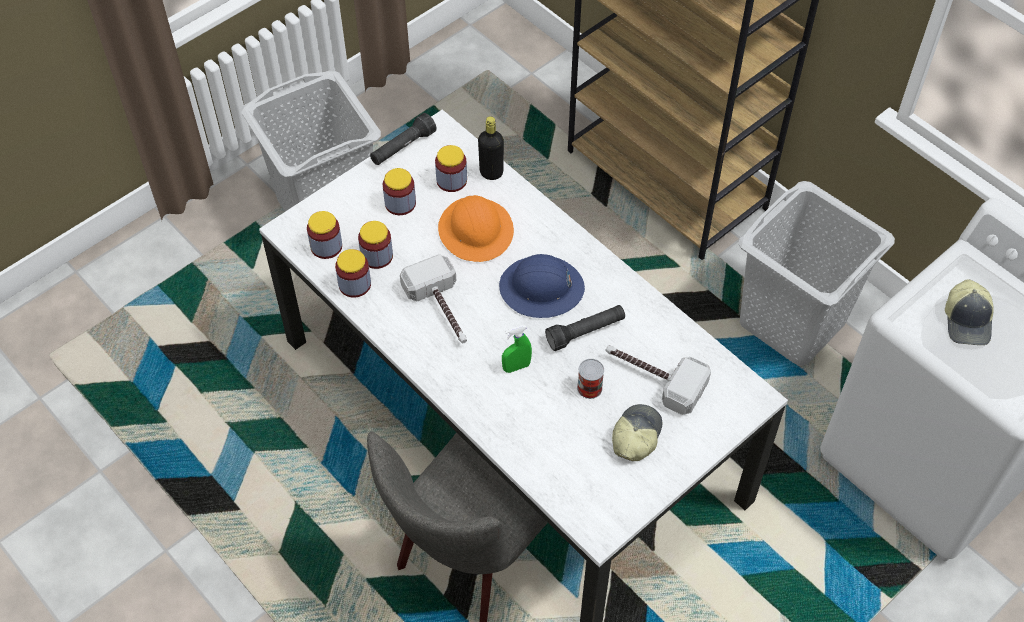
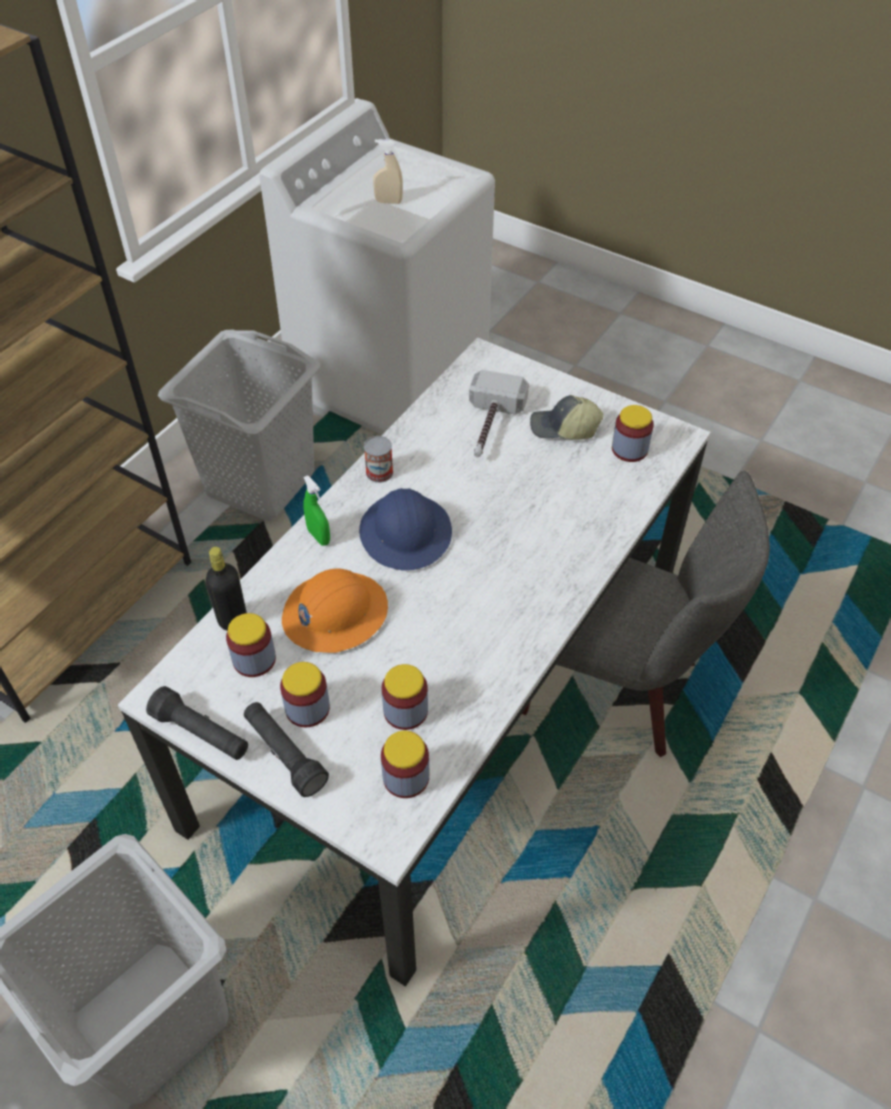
camera: 105 degrees left, 5 degrees down
(354, 284) = (460, 723): jar -> jar (629, 449)
(443, 310) = (468, 618): hammer -> none
(516, 367) = (521, 533): green spray bottle -> green spray bottle (319, 536)
(585, 332) = (453, 485): black flashlight -> black flashlight (284, 754)
(589, 388) = (522, 470): can -> can (379, 472)
(968, 321) = (388, 202): cap -> beige spray bottle

